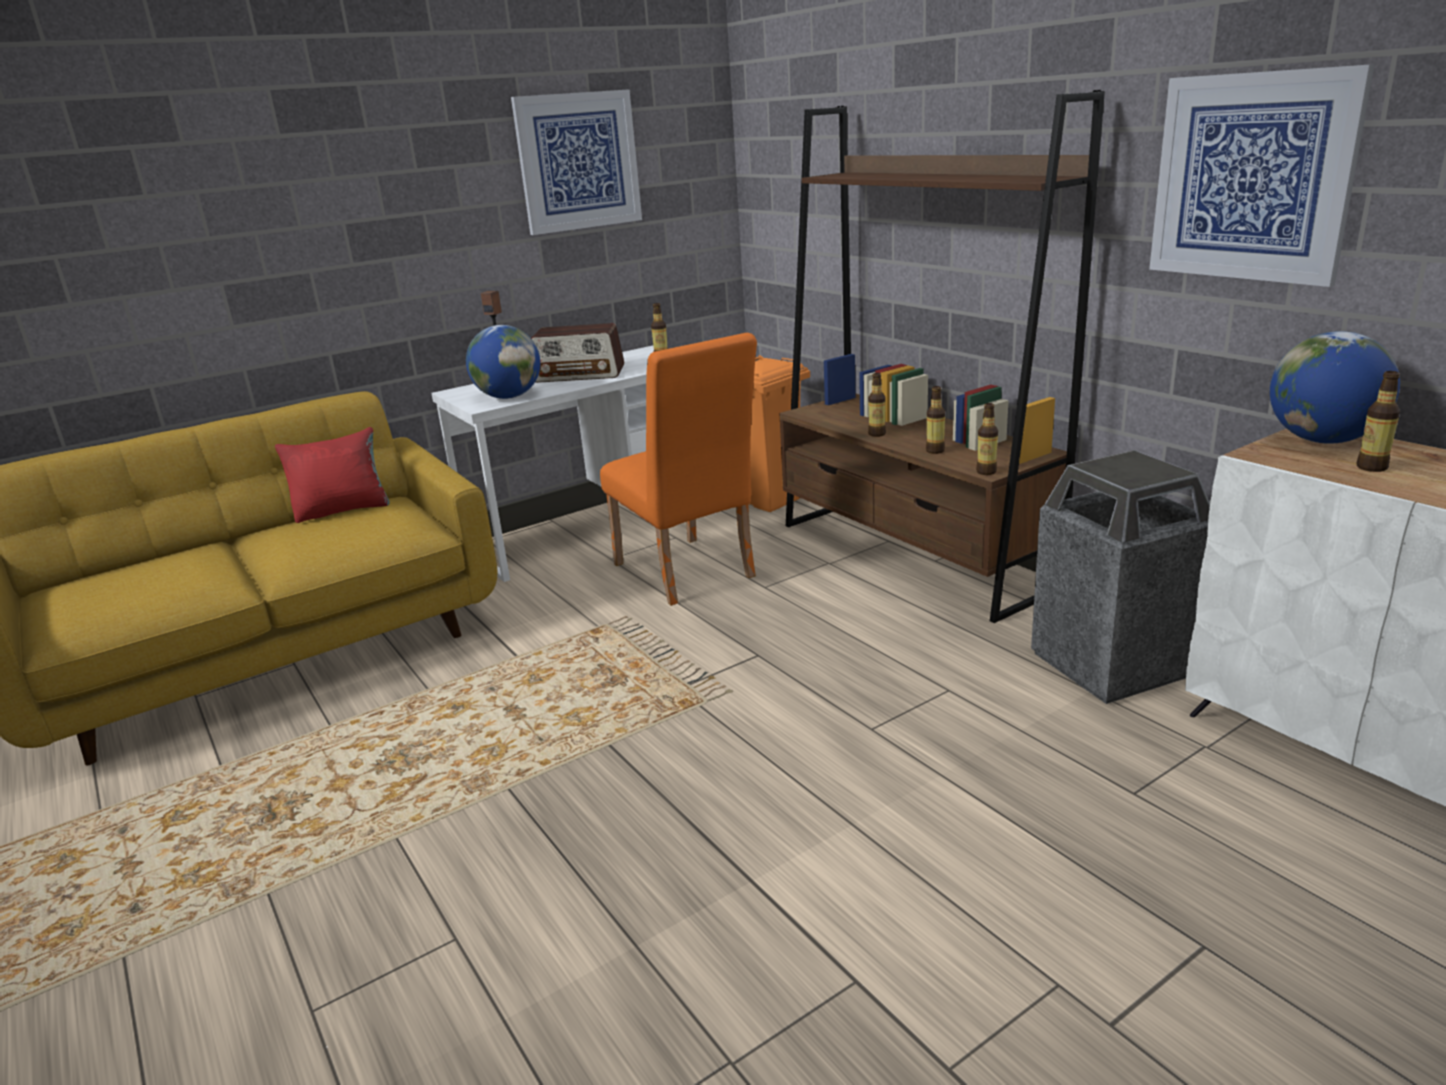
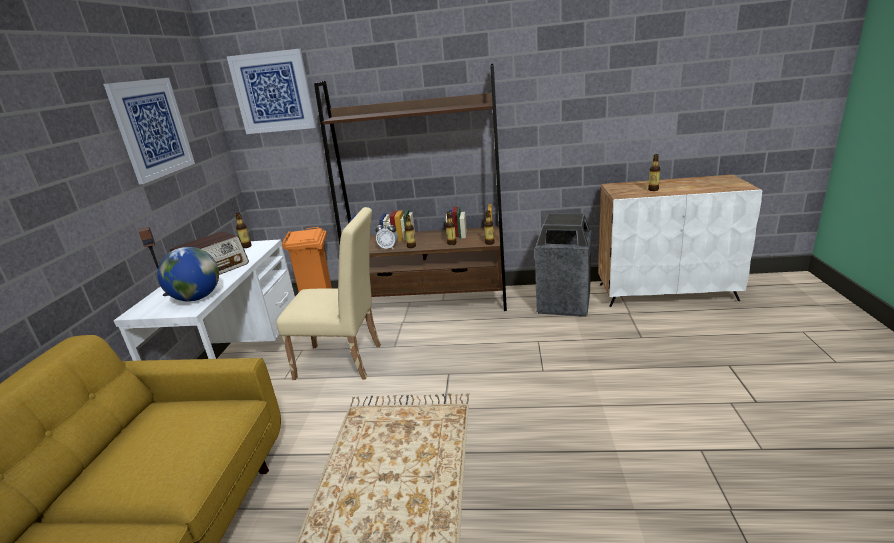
camera: 50 degrees left, 0 degrees up
(343, 510) = (128, 434): red pillow -> none
(688, 574) = (345, 362): orange chair -> beige chair
(847, 425) = (388, 248): none -> alarm clock
(1252, 177) = (563, 95): picture -> picture (273, 92)
(1323, 440) = (622, 187): globe -> none

